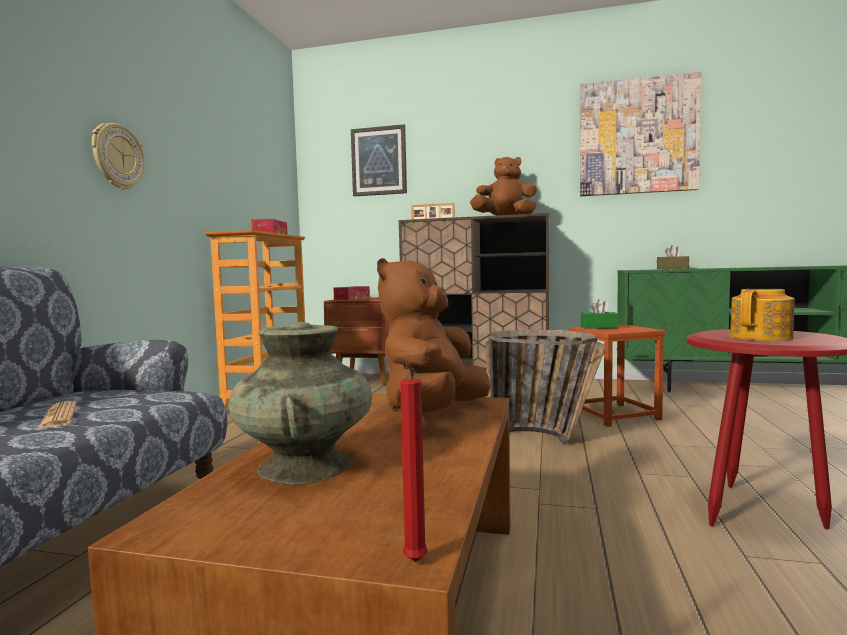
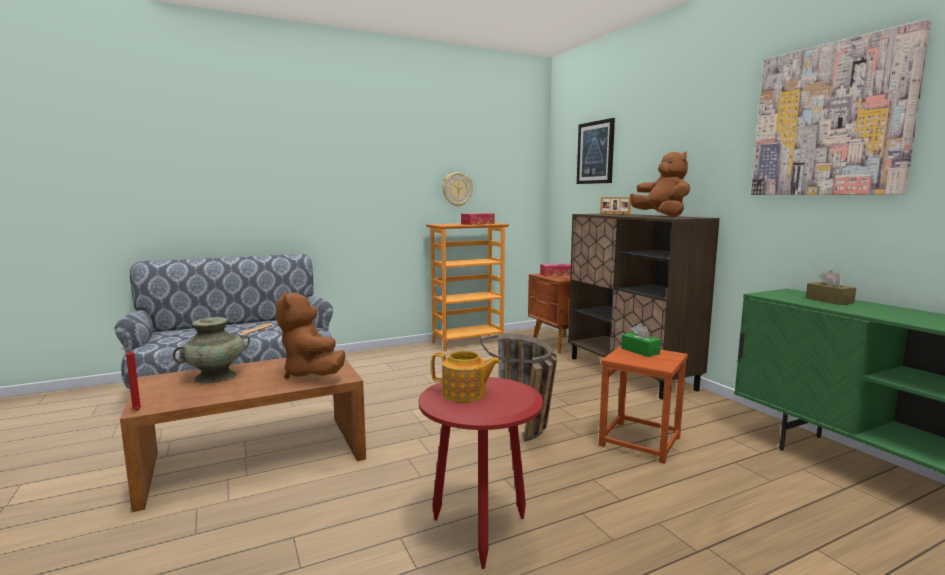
camera: 50 degrees right, 5 degrees up
(117, 157) = (361, 186): wall clock -> wall clock (457, 189)
(433, 412) = (312, 374): brown plush toy -> brown plush toy turned 105 degrees counterclockwise

